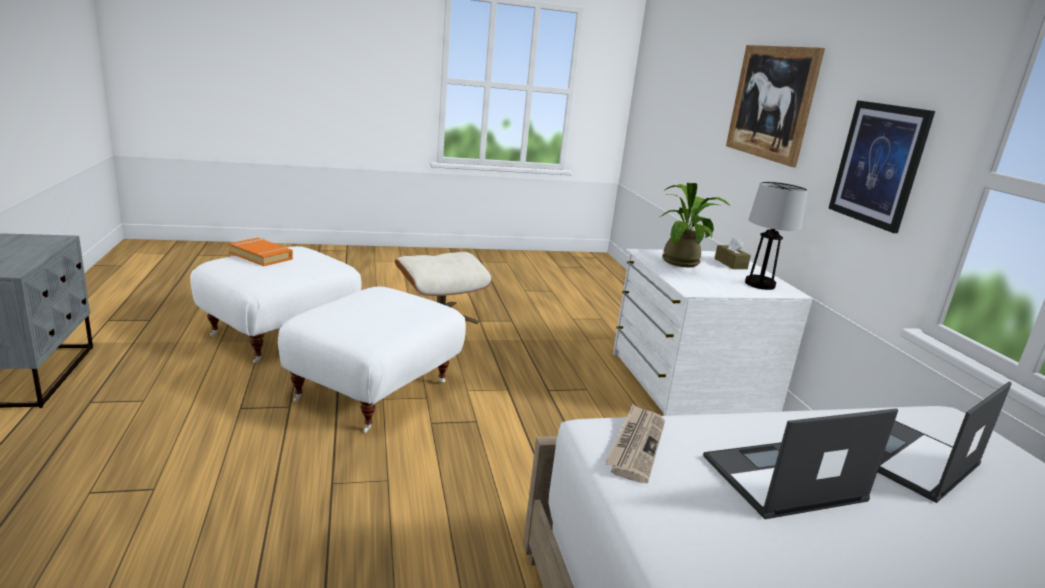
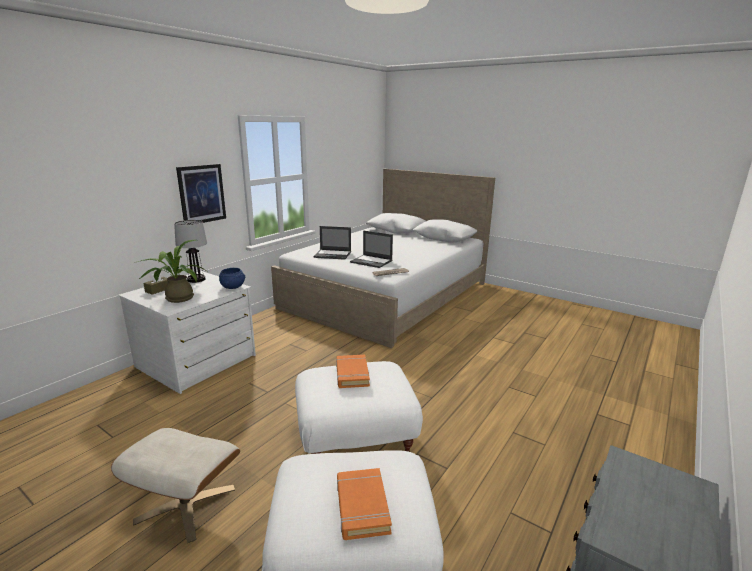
camera: 130 degrees left, 0 degrees up
(392, 312) = (352, 374): none -> orange book
(694, 288) = (233, 287): none -> blue bowl
(771, 102) = (90, 184): picture -> none

